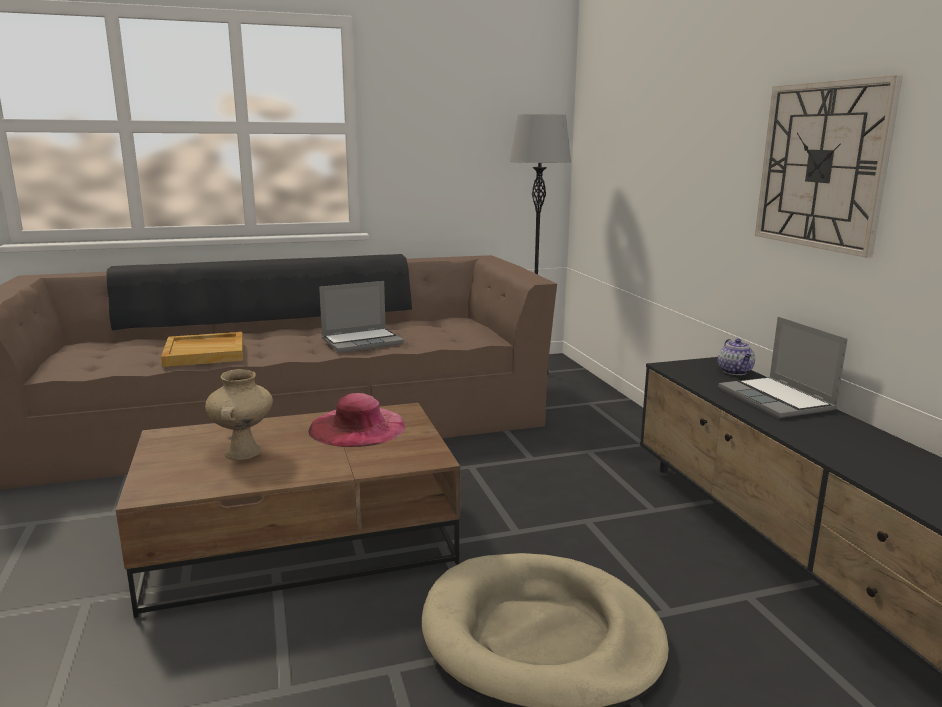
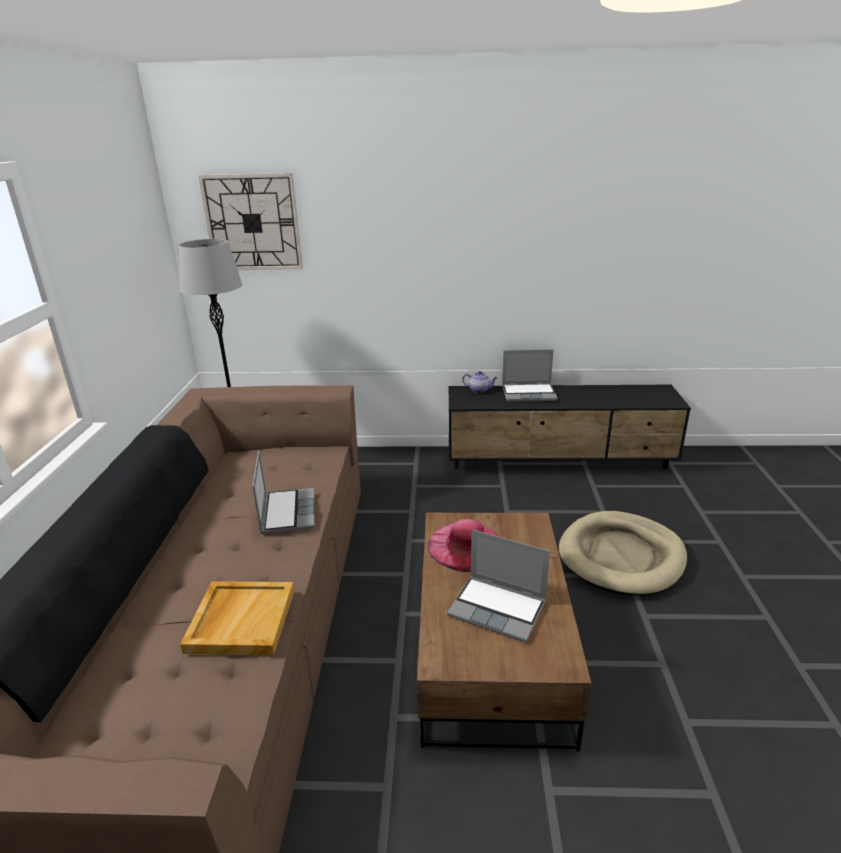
camera: 70 degrees left, 10 degrees up
(244, 453) = (499, 609): beige vase -> laptop
(822, 166) = (511, 262): wall clock -> wall clock (252, 223)

